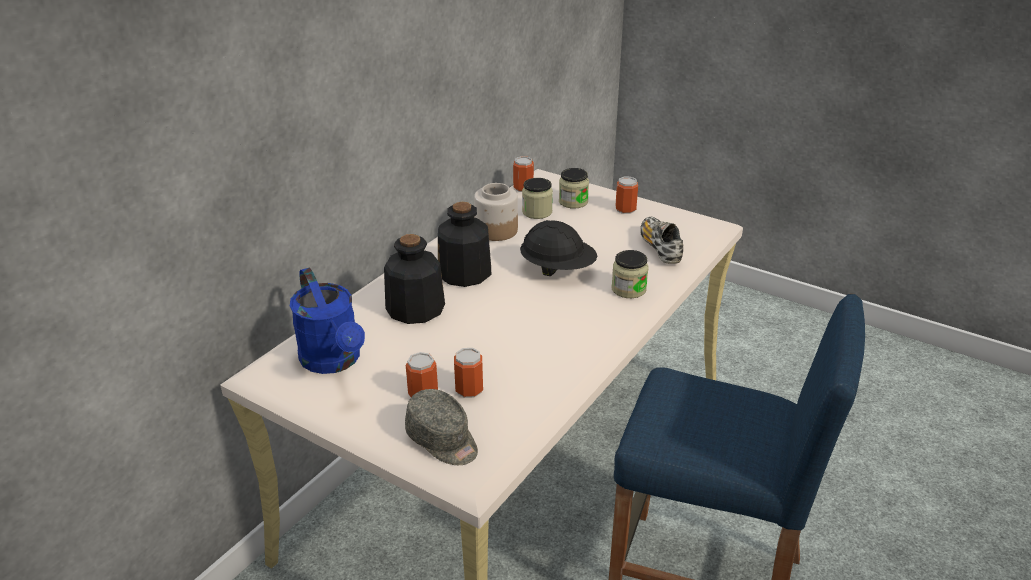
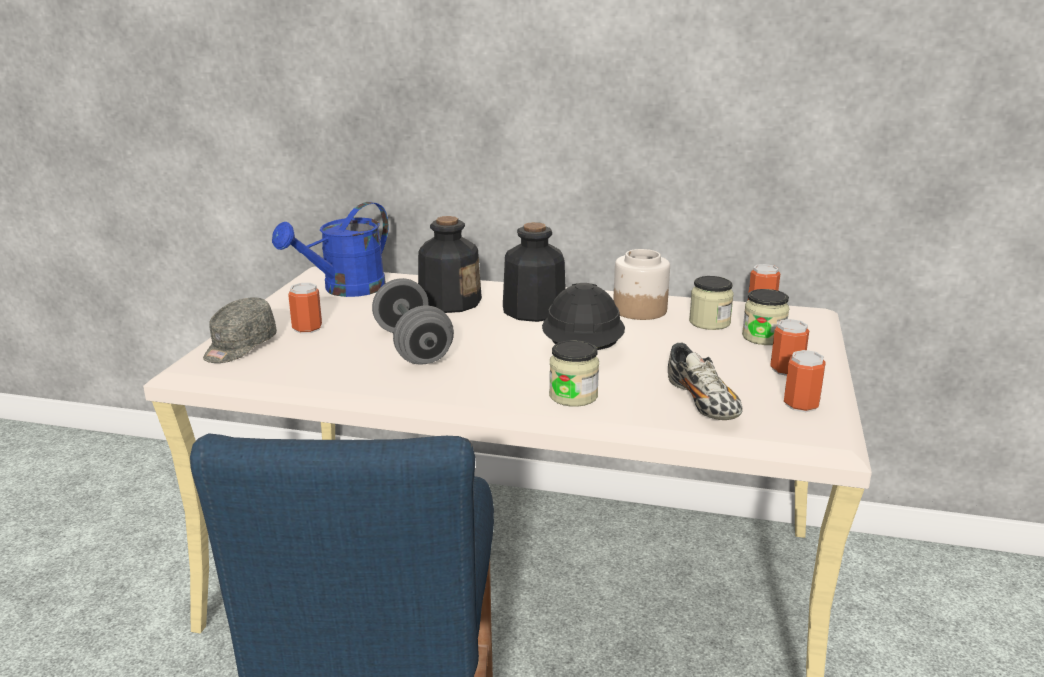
camera: 70 degrees right, 10 degrees down
(469, 389) = (321, 345): can -> can (801, 405)
(504, 342) = (413, 347): none -> grey dumbbell
(660, 248) = (702, 404): shoe -> shoe turned 105 degrees clockwise

